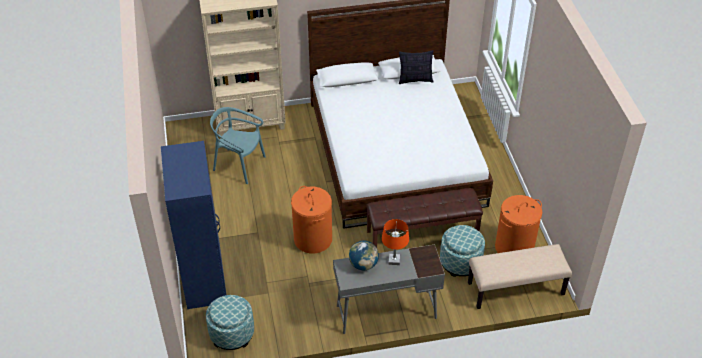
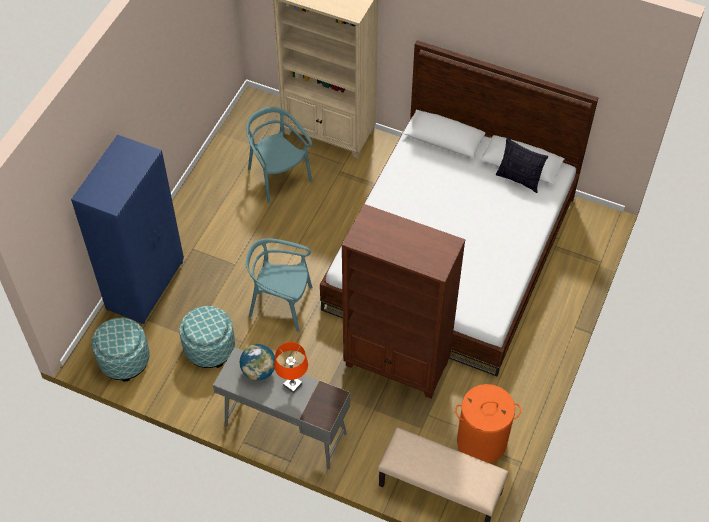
camera: 35 degrees right, 10 degrees up
(312, 239) = (281, 304): orange laundry basket -> turquoise chair
(422, 233) = (397, 365): brown bench -> brown bookcase
(460, 262) = (409, 422): ottoman -> ottoman (209, 348)

